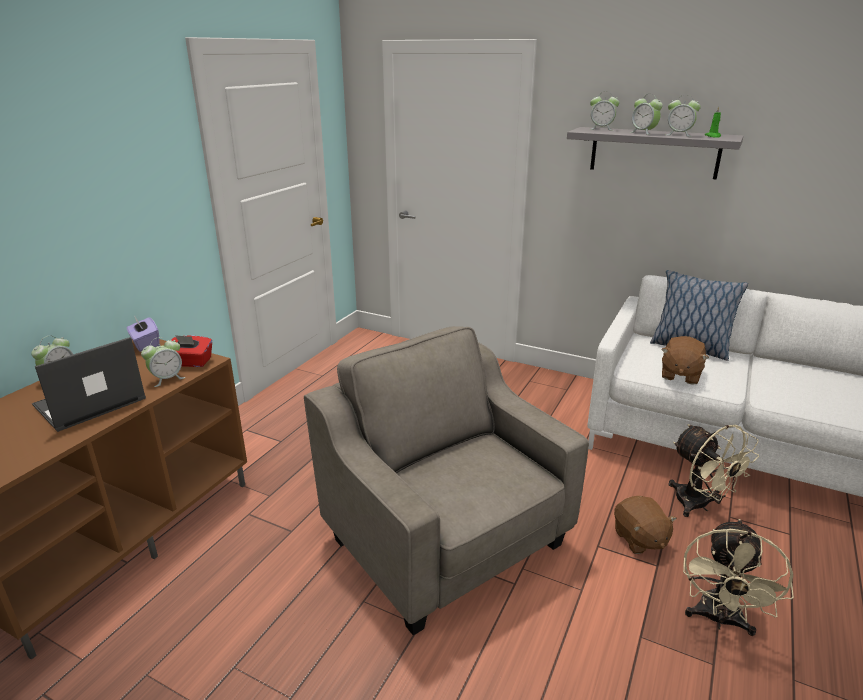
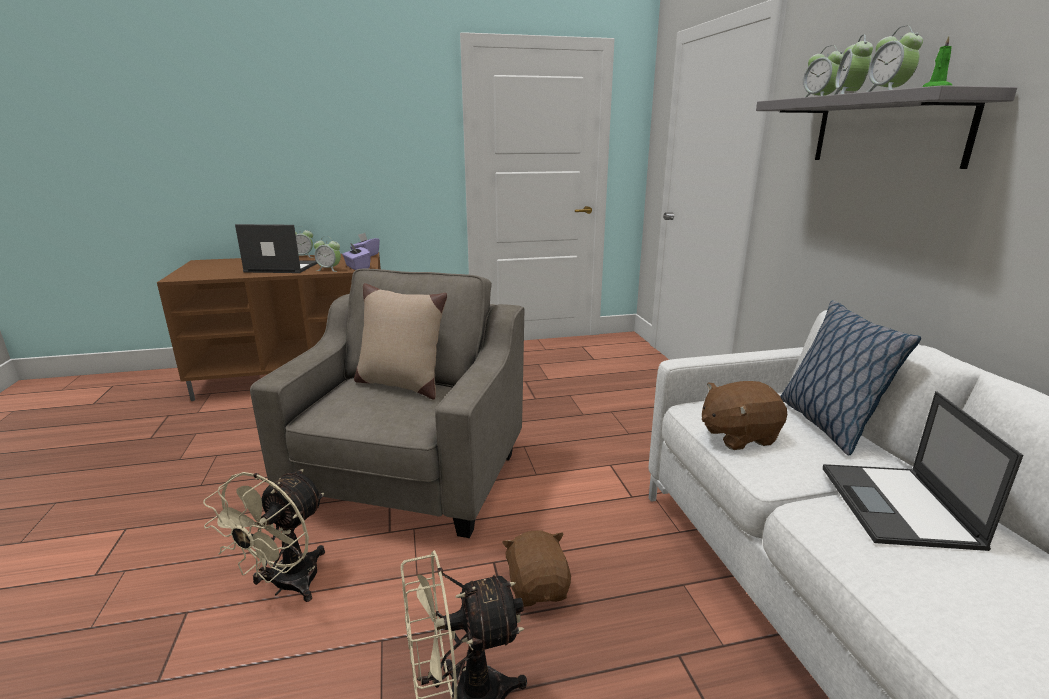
camera: 50 degrees right, 5 degrees down
(191, 362) = (357, 267): red tissue box -> purple tissue box
(448, 456) = (401, 384): none -> beige pillow
(639, 539) = (538, 588): brown plush toy -> brown plush toy turned 135 degrees clockwise
(699, 505) = (664, 618): beige fan -> beige fan (286, 586)
(780, 376) = (898, 506): none -> laptop

